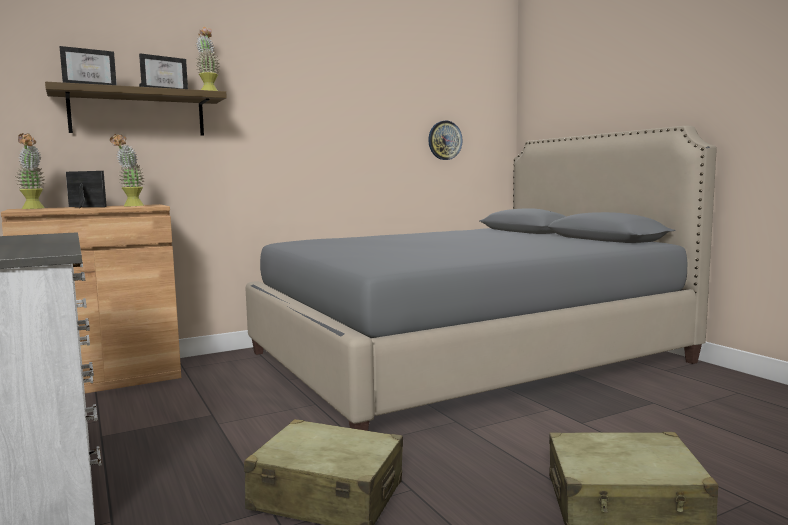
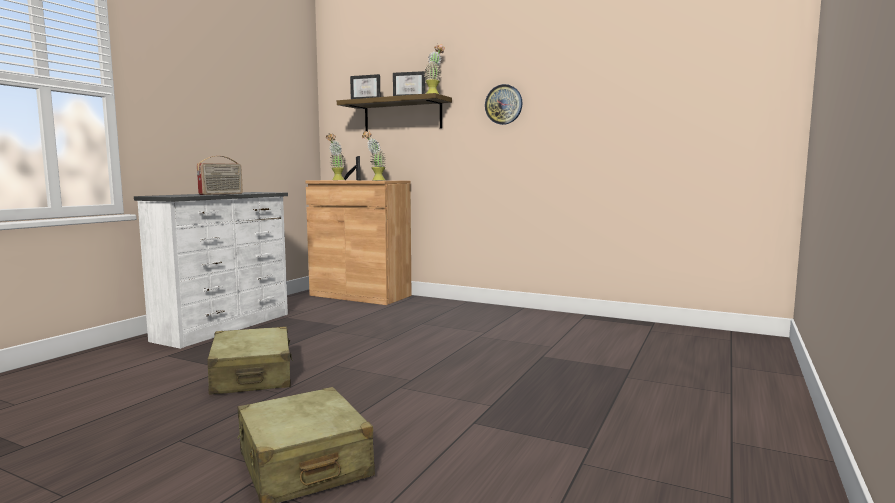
camera: 55 degrees right, 0 degrees up
(57, 243) = (221, 194): none -> radio
(444, 140) = (683, 118): wall clock -> wall clock (503, 104)
(465, 357) = (571, 352): grey bed -> none

